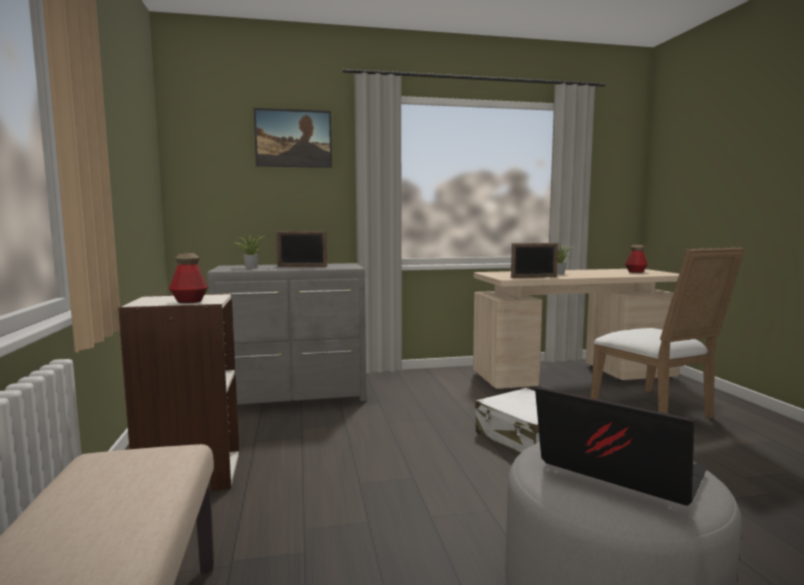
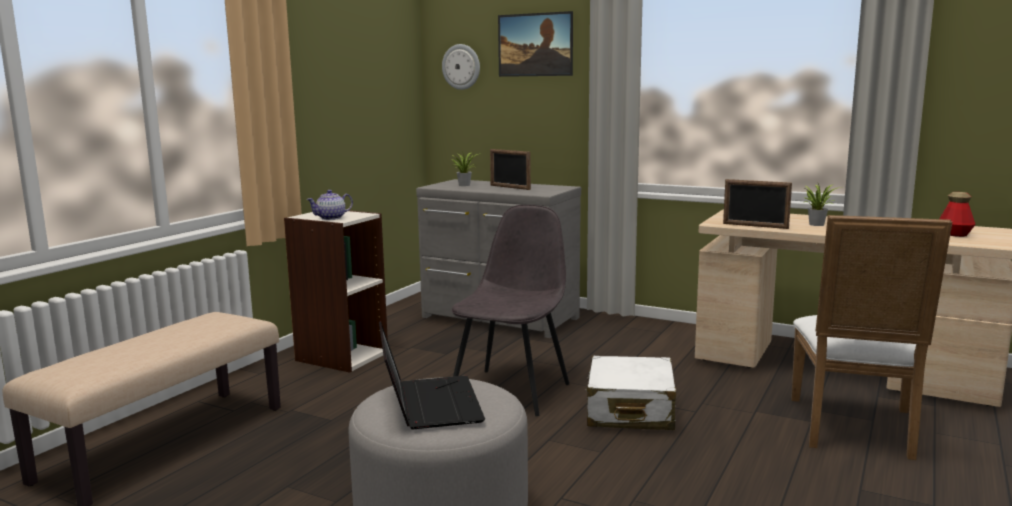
camera: 40 degrees right, 5 degrees up
(189, 301) = (331, 218): bottle -> teapot
(210, 155) = (461, 67): none -> wall clock
(421, 453) = (511, 391): none -> grey chair

